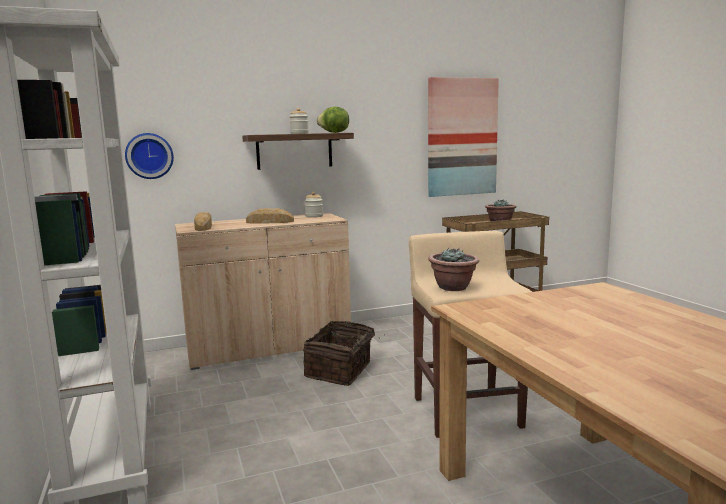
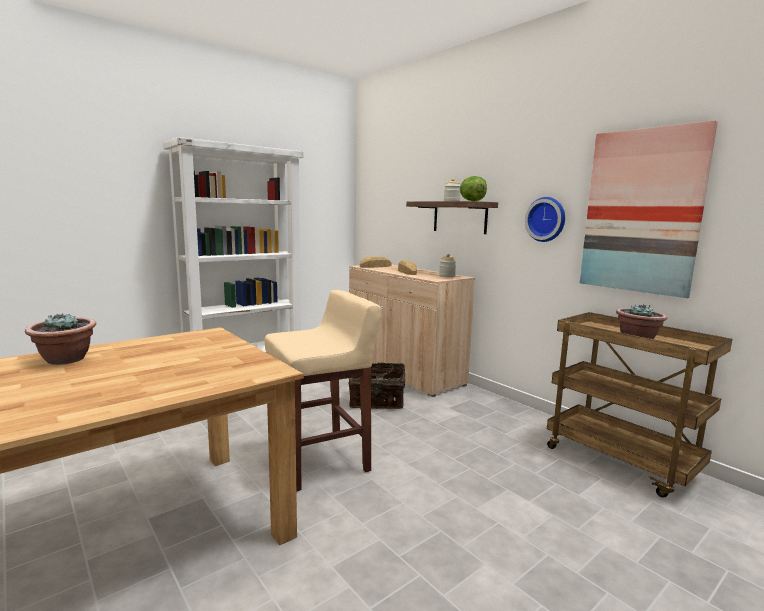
camera: 70 degrees right, 0 degrees up
(149, 156) = (382, 215): wall clock -> wall clock (546, 219)
(453, 287) = (296, 335): potted plant -> potted plant (66, 360)

